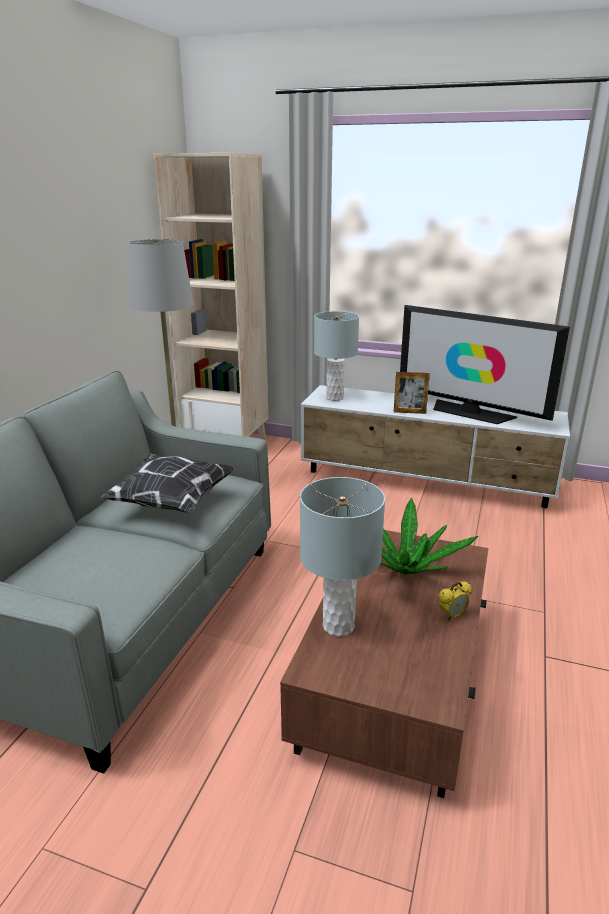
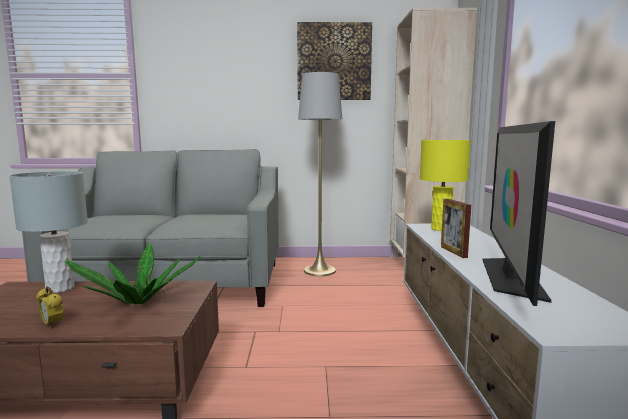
camera: 70 degrees right, 15 degrees down
(103, 207) = (334, 62): none -> picture
(171, 501) = (192, 219): pillow -> none
(335, 398) = (441, 229): grey table lamp -> yellow table lamp

